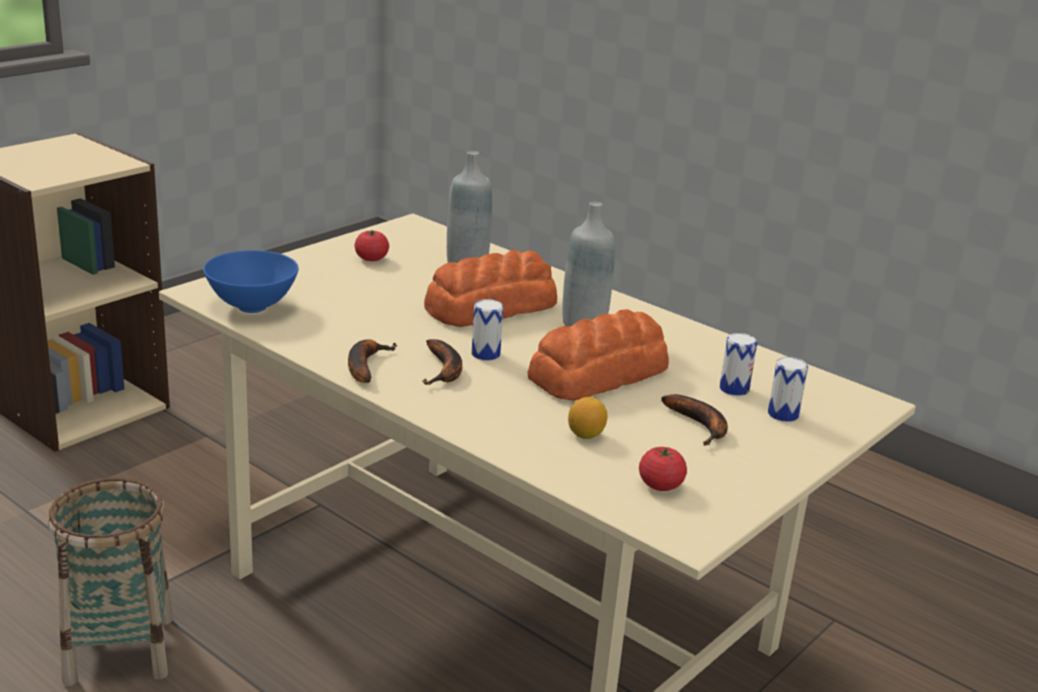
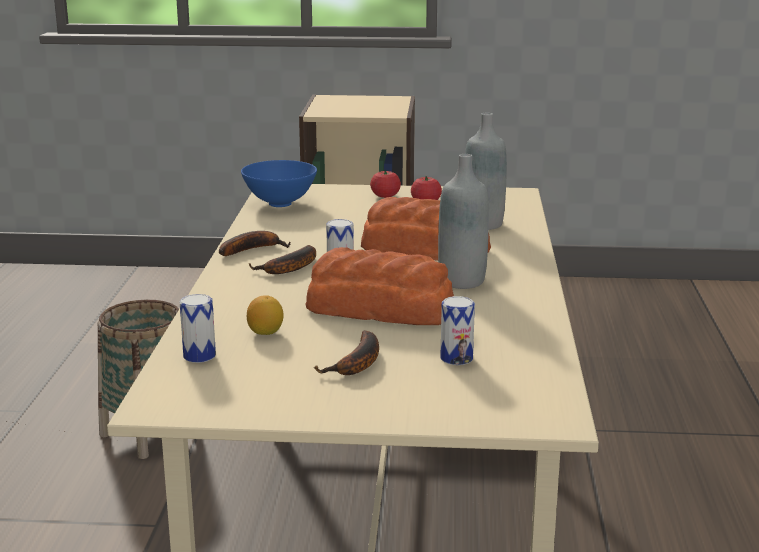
camera: 55 degrees right, 5 degrees down
(660, 485) = (224, 377): tomato -> tomato (385, 196)
(783, 414) = (445, 388): can -> can (199, 356)

